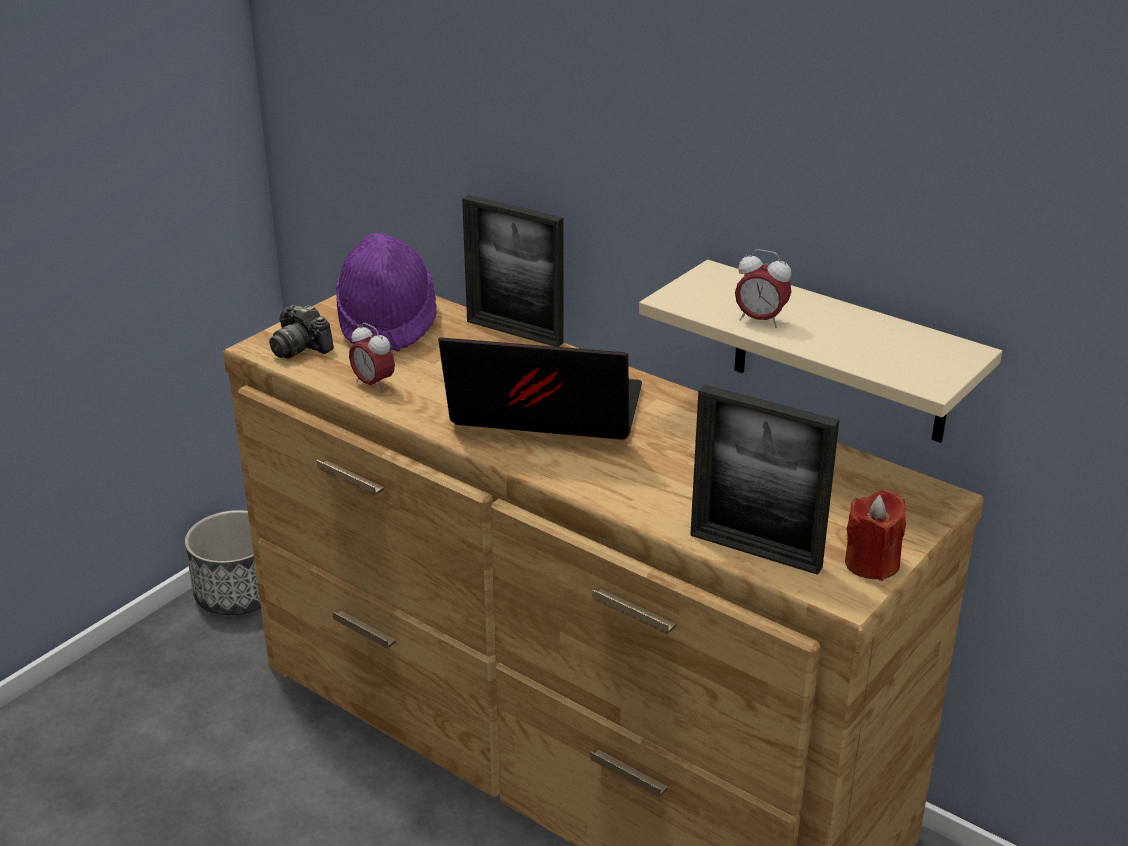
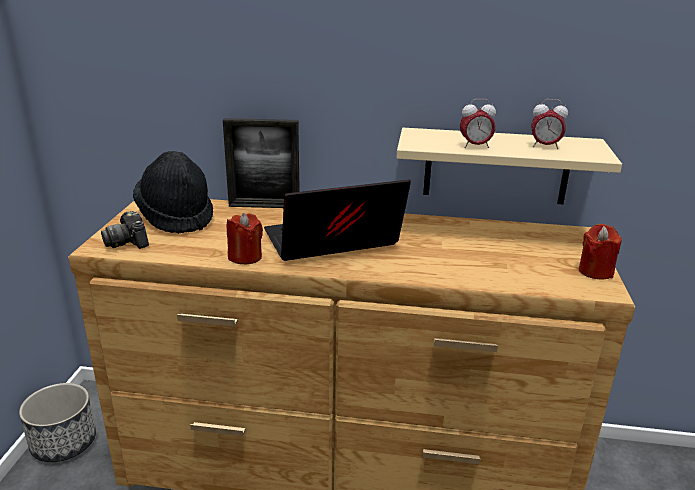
camera: 30 degrees left, 5 degrees down
(300, 348) = (128, 242): camera -> camera turned 45 degrees clockwise
(373, 384) = (203, 251): alarm clock -> alarm clock (545, 146)
(386, 323) = (176, 217): purple hat -> black hat
(415, 406) = (245, 257): none -> red candle
(755, 551) = (534, 282): picture frame -> none

